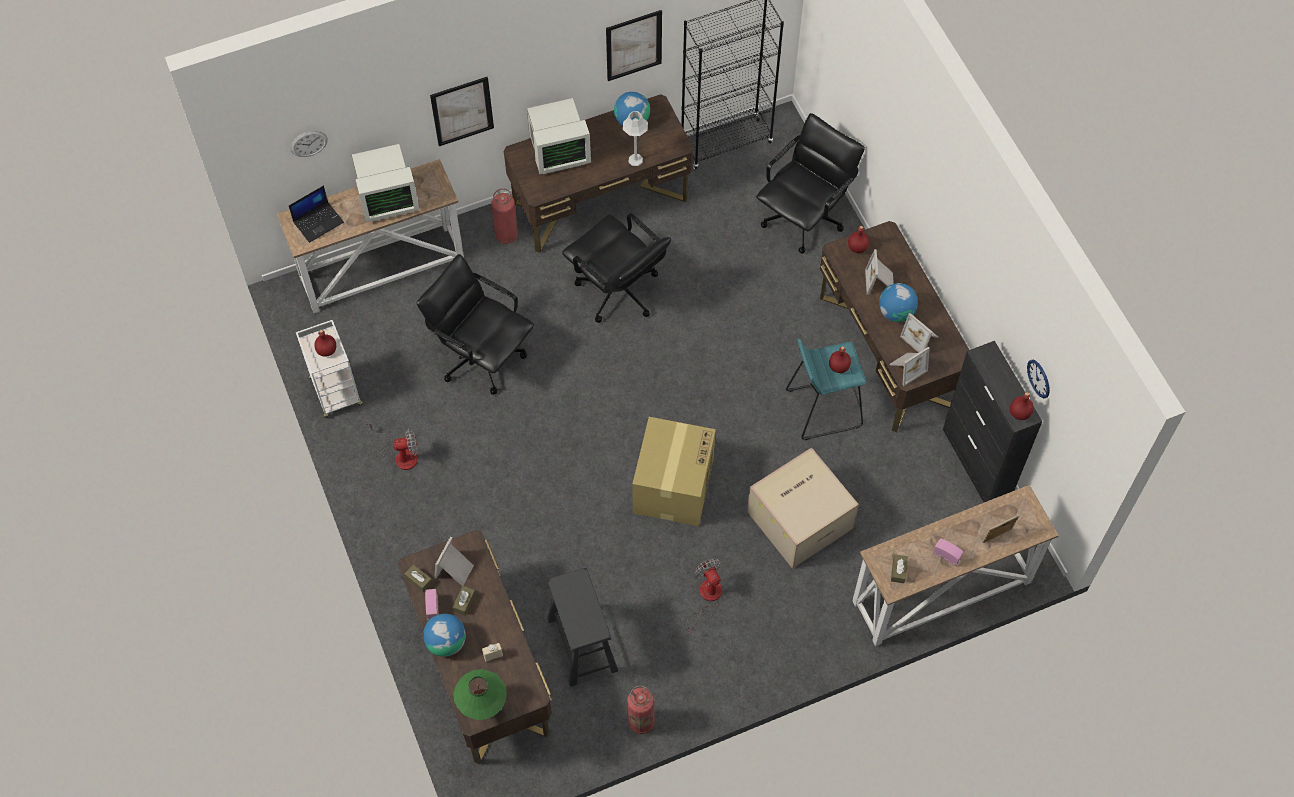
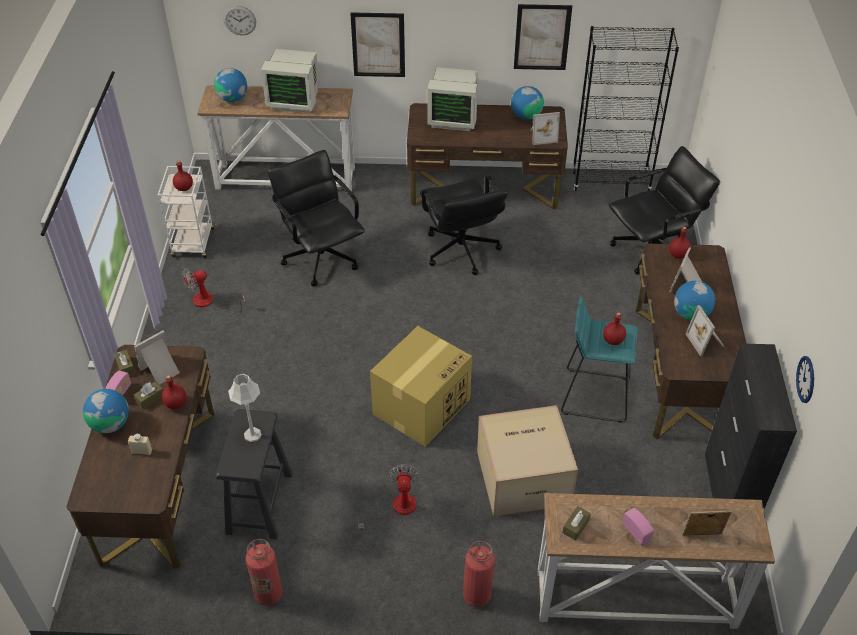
camera: 25 degrees right, 15 degrees down
(318, 221) = (232, 98): laptop -> globe
(400, 455) = (210, 302): fan -> fan turned 135 degrees clockwise
(483, 708) = (100, 492): green table lamp -> none
(506, 235) = (395, 187): fire extinguisher -> fire extinguisher (477, 595)
(635, 160) = (513, 140): grey table lamp -> grey table lamp (253, 434)
(906, 368) = (679, 360): picture frame -> picture frame (542, 136)
(1019, 413) = (773, 414): red bottle -> red bottle (175, 403)

